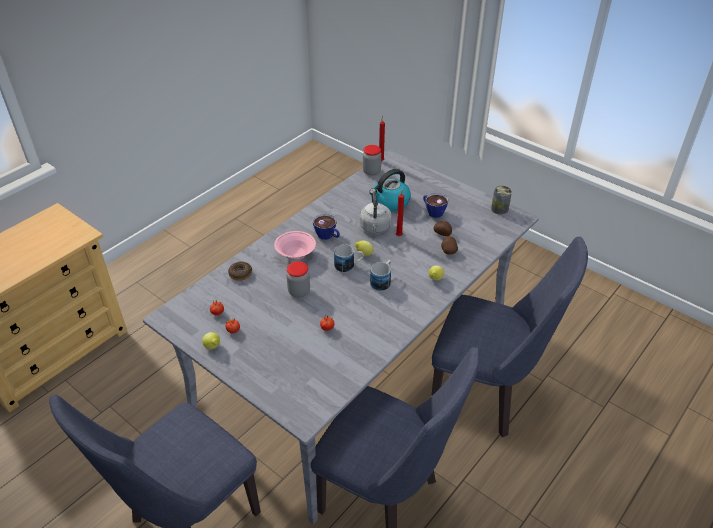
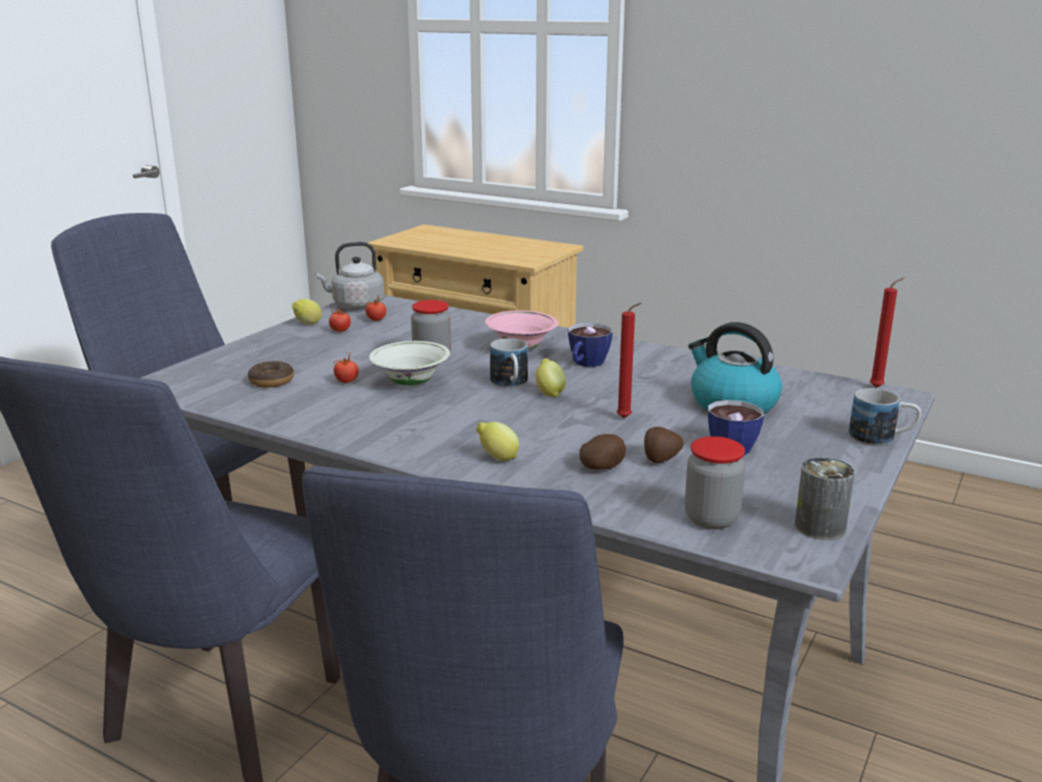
camera: 80 degrees right, 20 degrees down
(240, 274) = (464, 322): donut -> donut (271, 381)
(337, 302) = (411, 383): none -> white bowl
(371, 171) = (827, 382): jar -> jar (711, 519)
(375, 228) = (635, 397): grey kettle -> grey kettle (355, 305)
(382, 281) = (476, 412): mug -> mug (881, 439)

